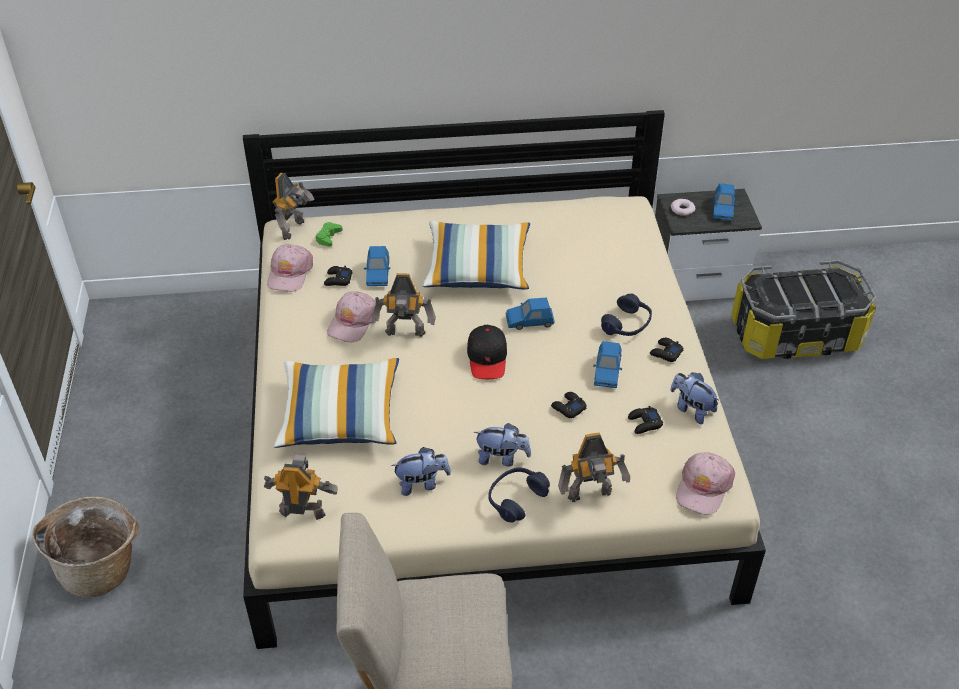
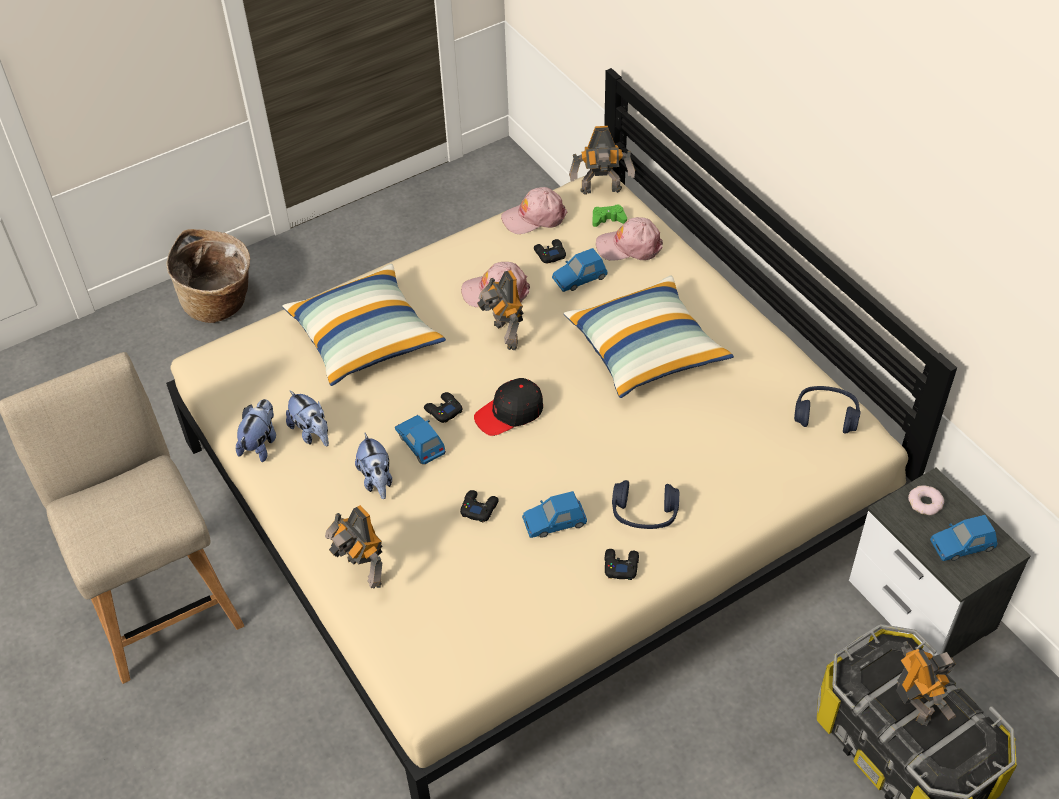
camera: 65 degrees right, 5 degrees up
(302, 511) = (236, 365): toy robot -> toy robot (915, 701)
(516, 499) = (327, 512): blue headphones -> blue headphones (826, 415)
(529, 321) = (589, 425): blue toy car -> blue toy car (420, 443)
(644, 423) = (494, 583): black game controller -> black game controller (443, 410)
(691, 409) = (543, 621): plush toy -> plush toy (261, 443)
(703, 487) = (426, 670): pink cap -> pink cap (629, 246)

